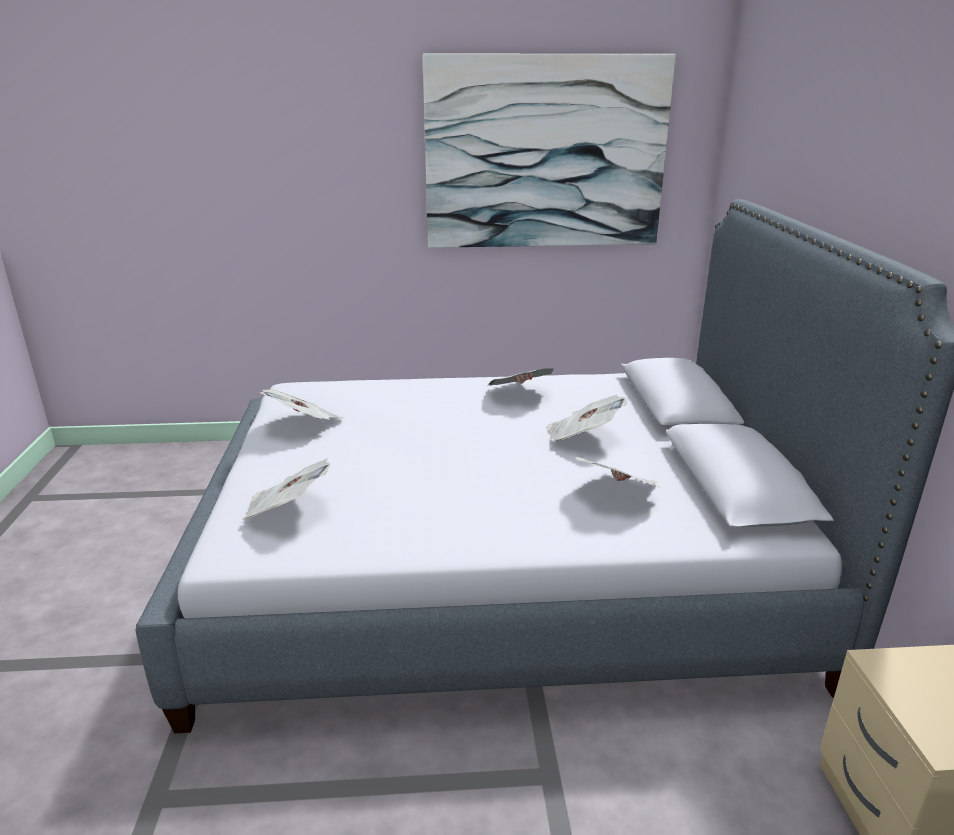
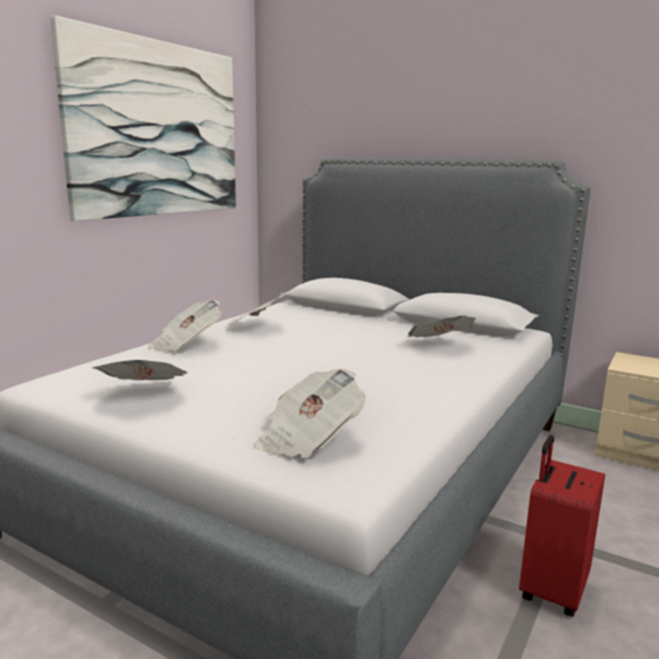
camera: 55 degrees left, 10 degrees down
(451, 794) = (551, 590): none -> red suitcase
(582, 437) = (350, 332): newspaper -> newspaper (186, 344)

